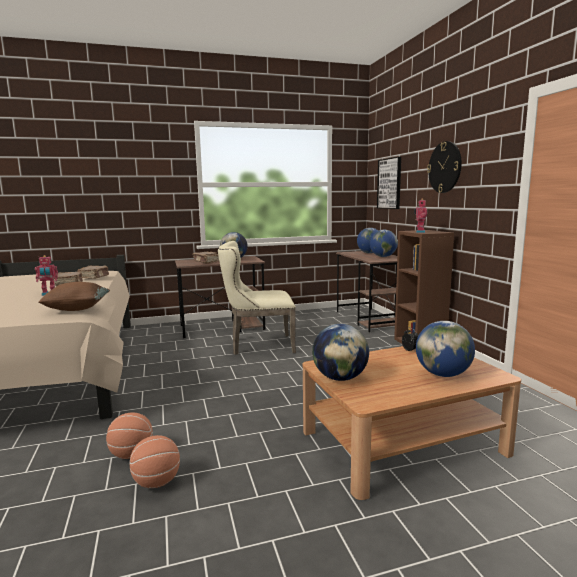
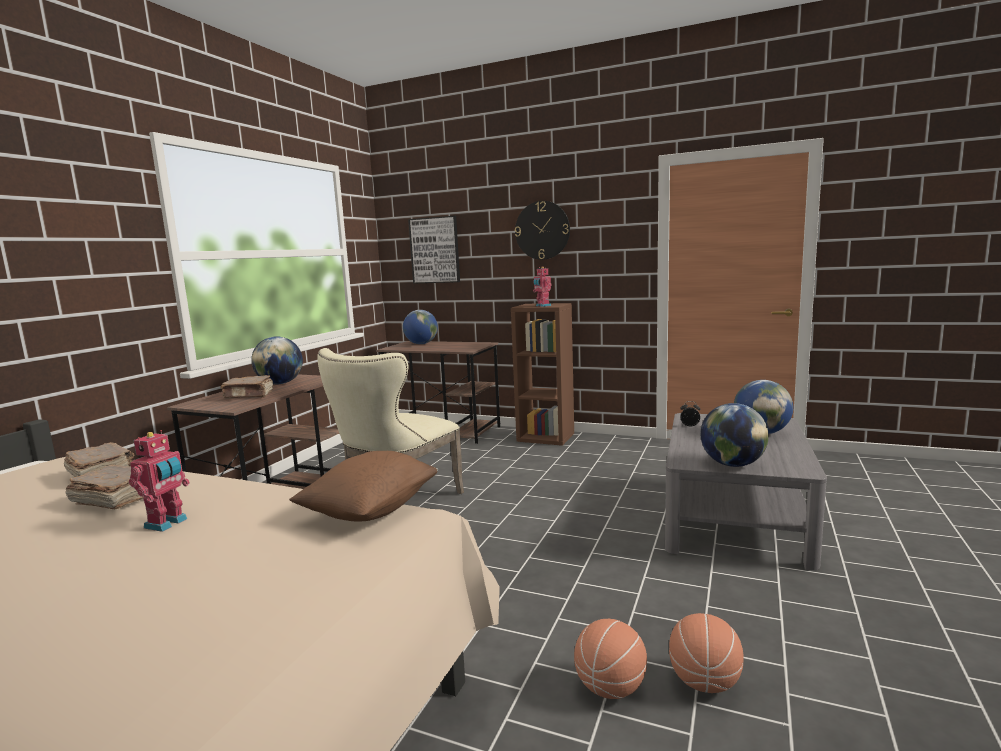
camera: 50 degrees left, 0 degrees up
(383, 256) = (456, 345): globe -> none
(402, 442) = (734, 516): brown coffee table -> grey coffee table

